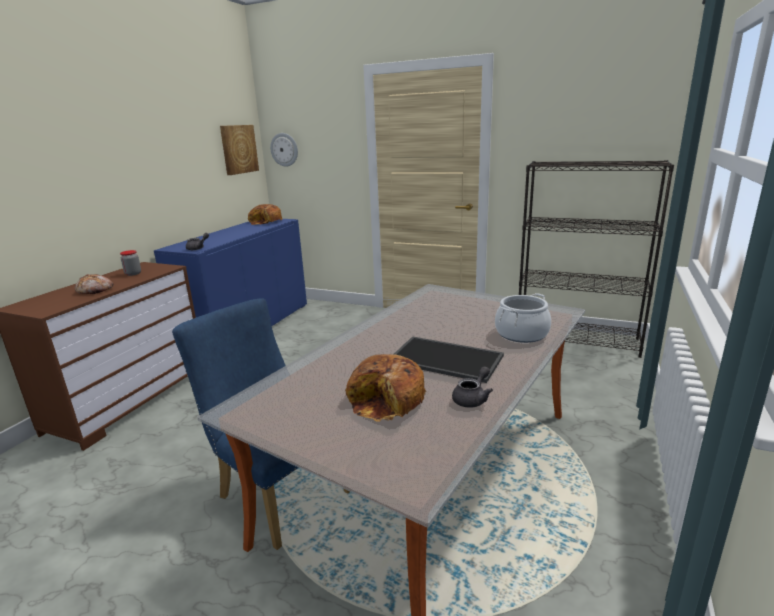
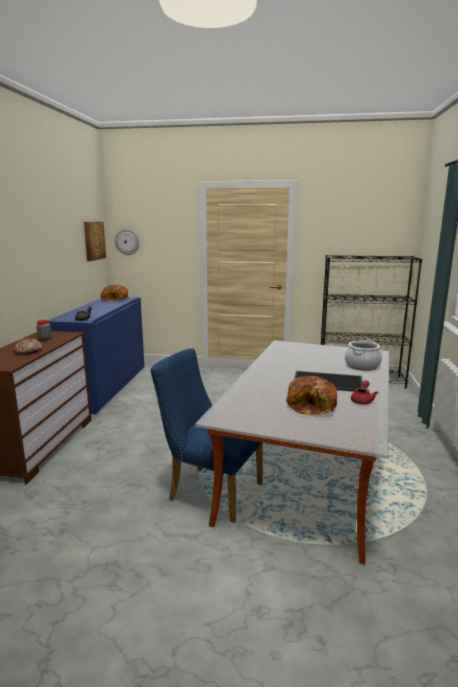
camera: 15 degrees left, 5 degrees down
(472, 398) = (362, 400): grey teapot -> red teapot

